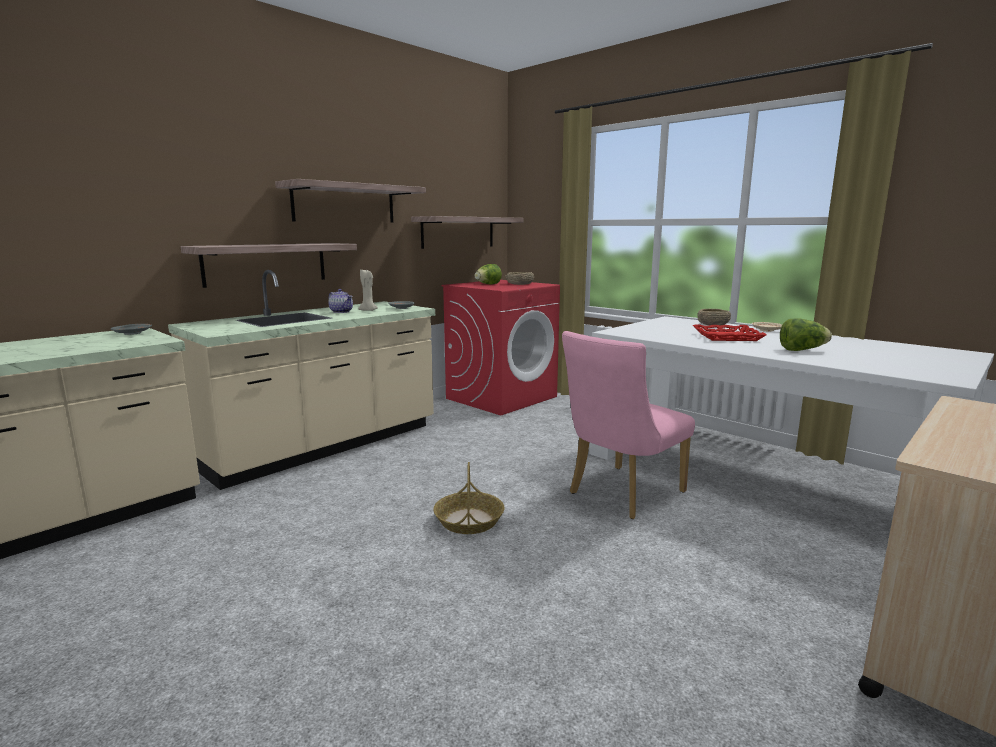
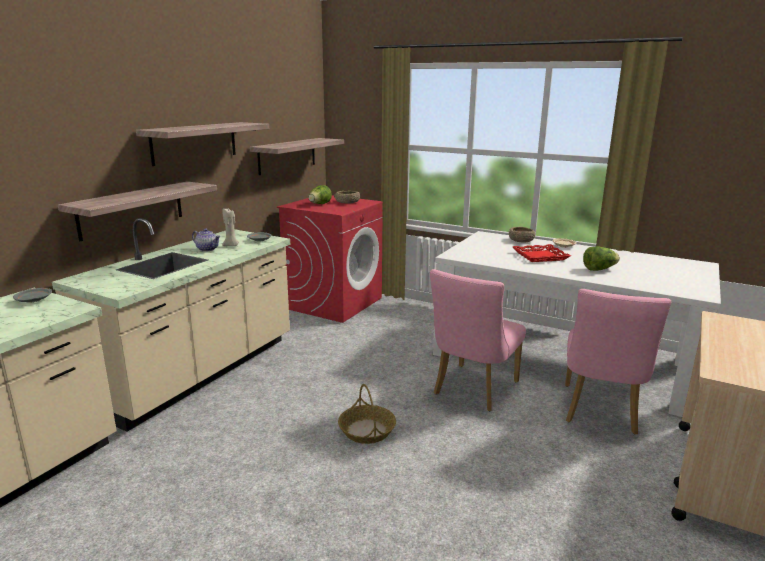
camera: 15 degrees left, 5 degrees up
(788, 539) = (600, 412): none -> pink chair

